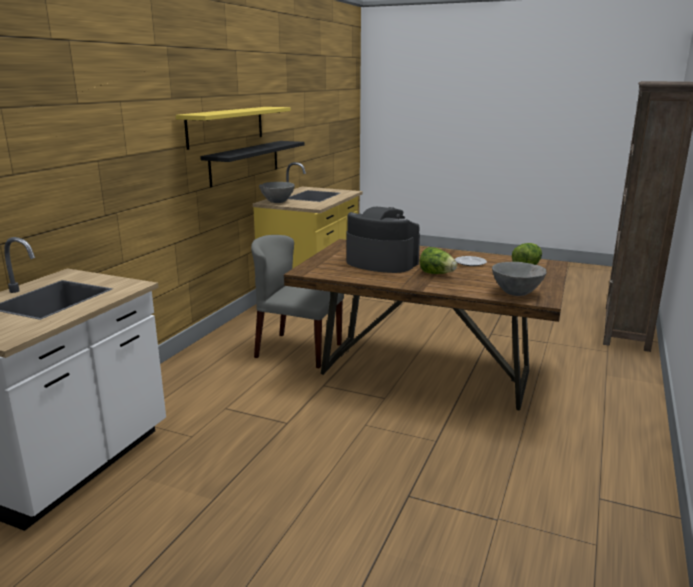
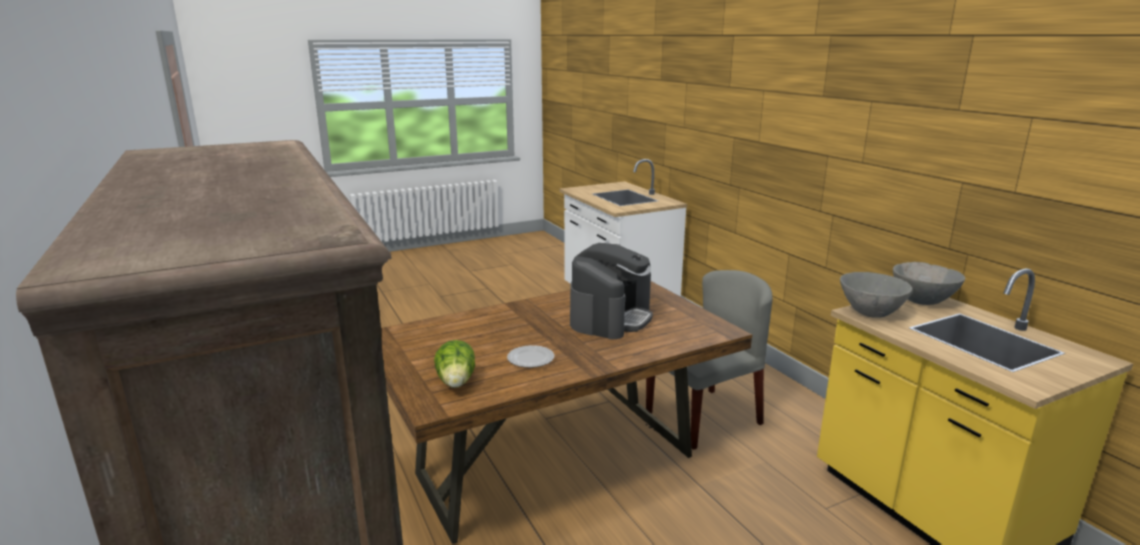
camera: 130 degrees right, 0 degrees up
(226, 126) = (906, 151): yellow shelf -> none
(245, 162) = (938, 221): black shelf -> none
(381, 262) = (611, 318): coffee machine -> coffee machine turned 45 degrees counterclockwise
(437, 274) = (531, 326): lettuce -> none
(516, 293) = (418, 333): grey bowl -> grey bowl (870, 313)

